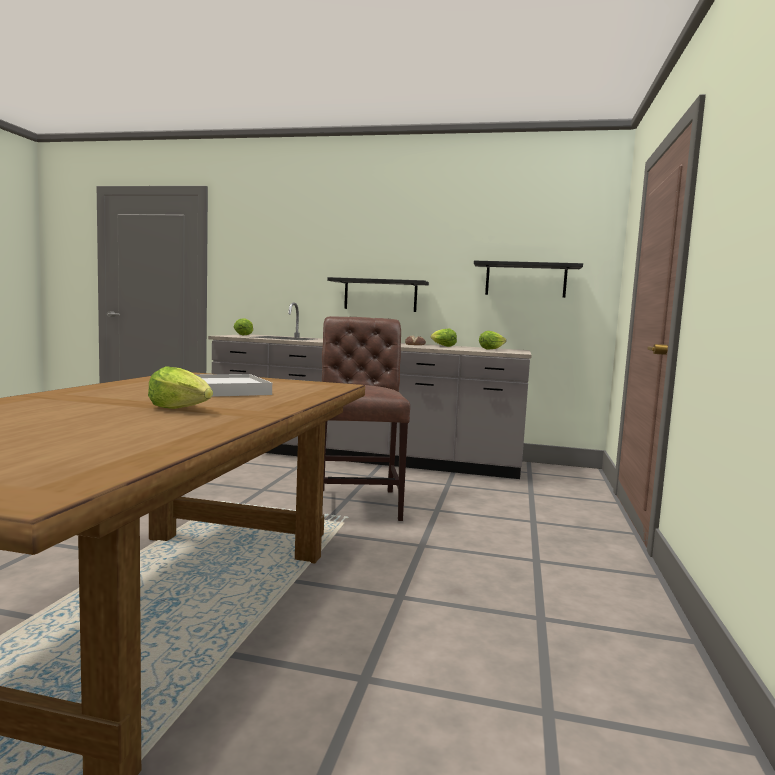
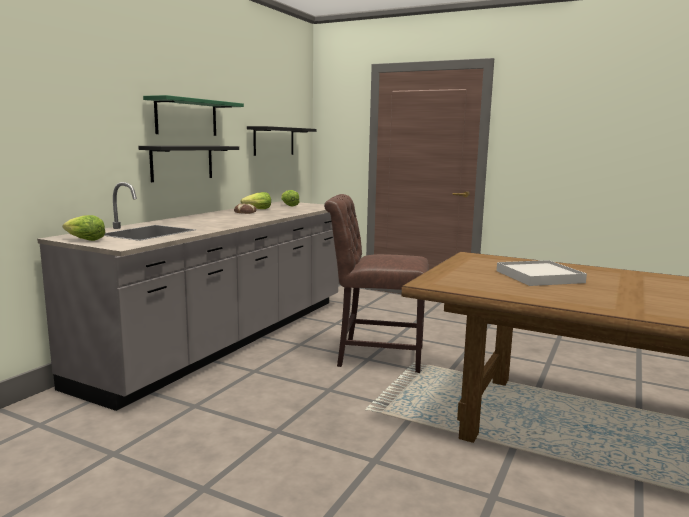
camera: 75 degrees left, 5 degrees up
(181, 409) = (639, 284): lettuce -> none
(389, 256) = (186, 117): none -> green shelf

